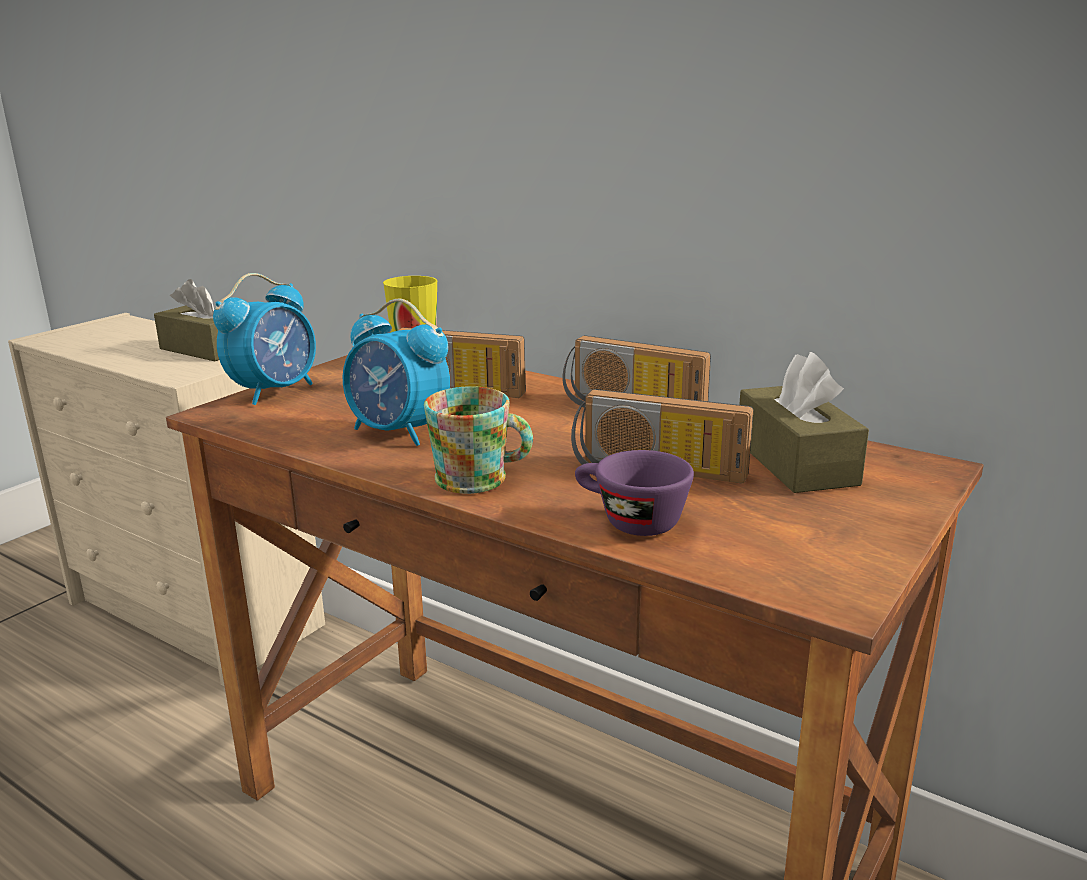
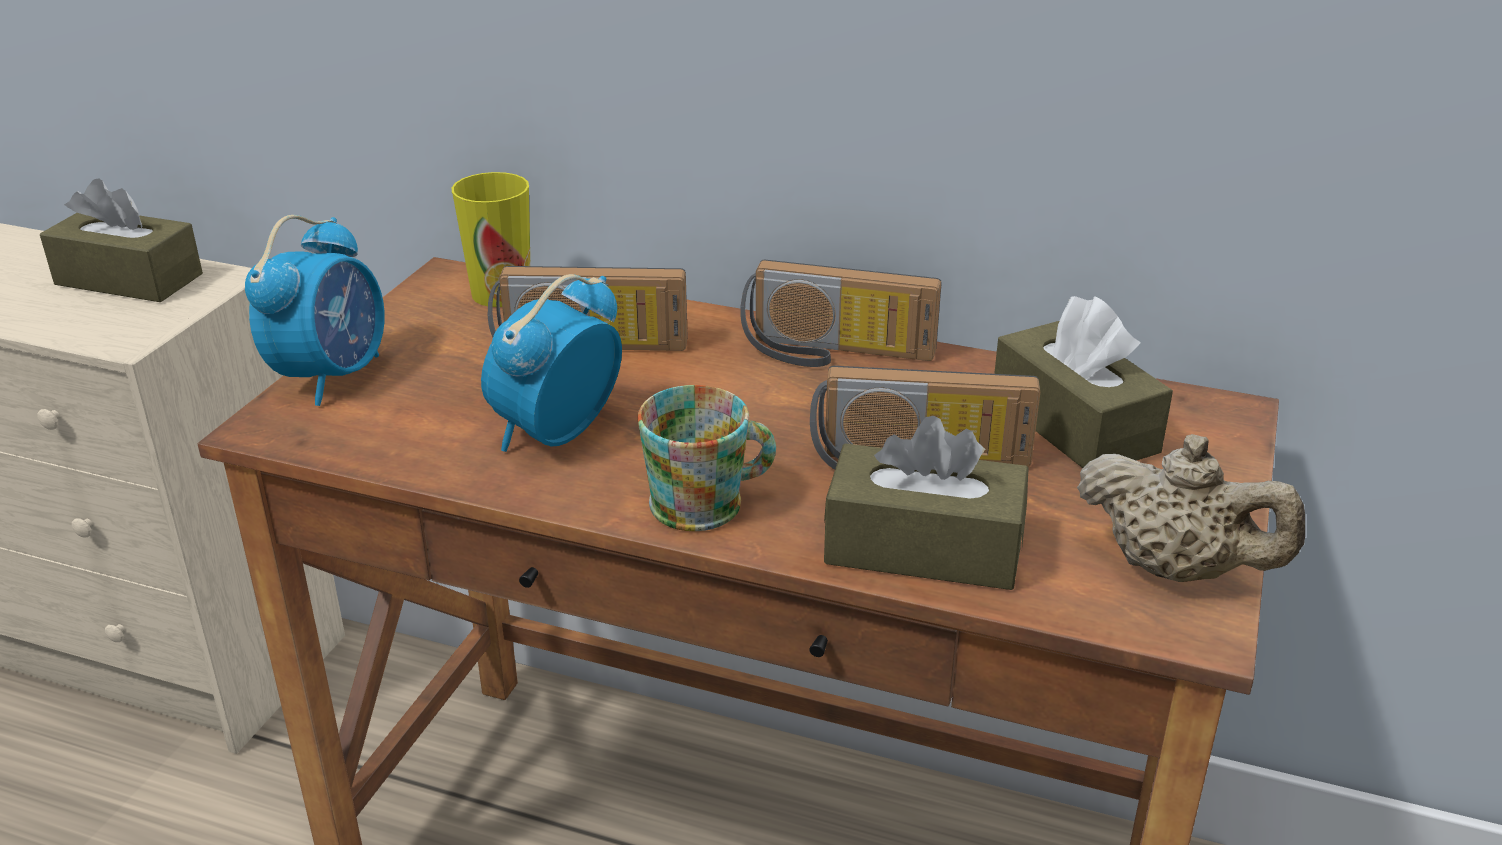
camera: 15 degrees left, 10 degrees up
(399, 433) = (555, 434): alarm clock -> alarm clock turned 105 degrees clockwise
(629, 521) = (923, 548): purple cup -> brown tissue box
(835, 558) = (1175, 570): none -> beige teapot

